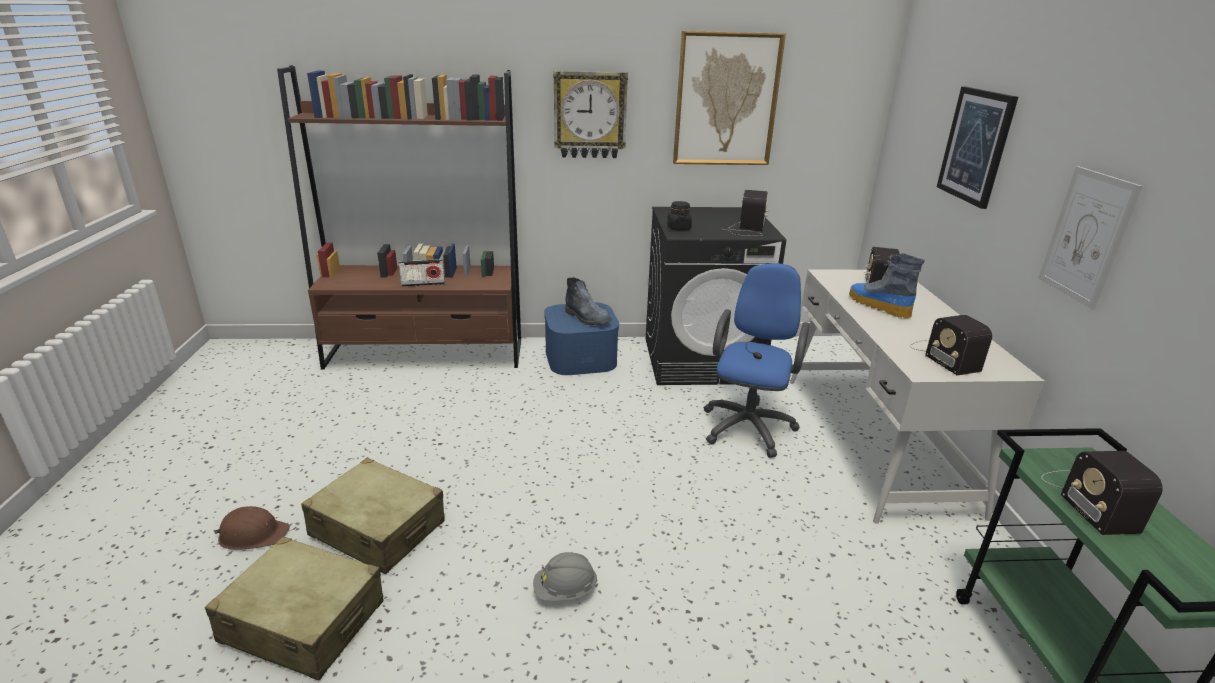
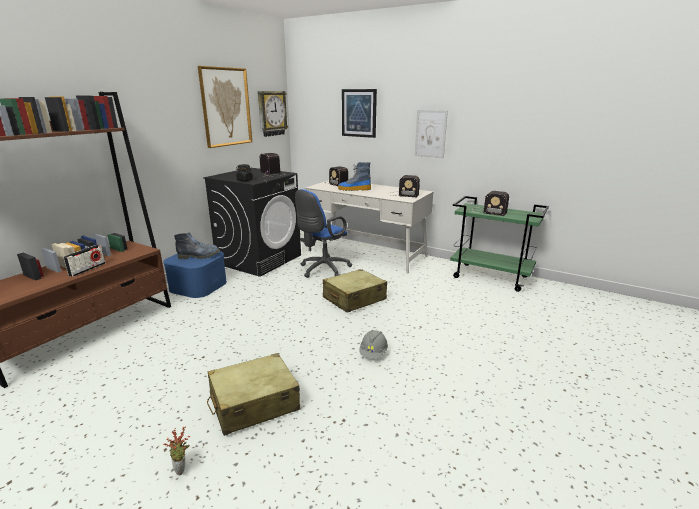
camera: 55 degrees left, 5 degrees down
(253, 534) = (182, 469): brown hard hat -> potted plant
(303, 621) = (304, 456): beige suitcase -> beige suitcase (354, 299)
(590, 115) = (156, 122): wall clock -> wall clock (271, 113)
(749, 425) = (322, 270): blue office chair -> blue office chair turned 105 degrees counterclockwise

